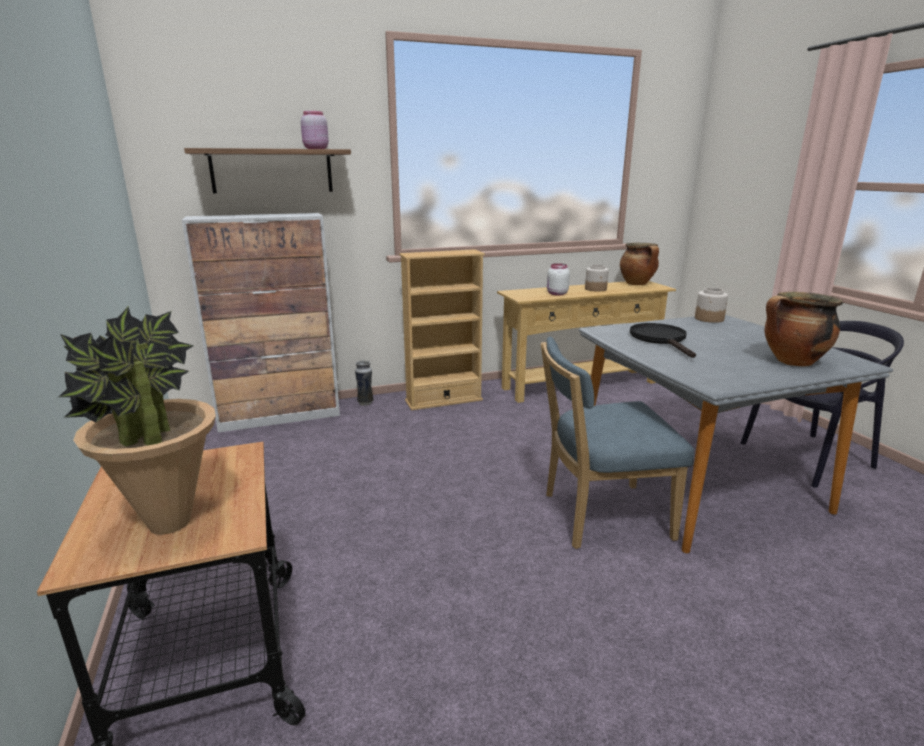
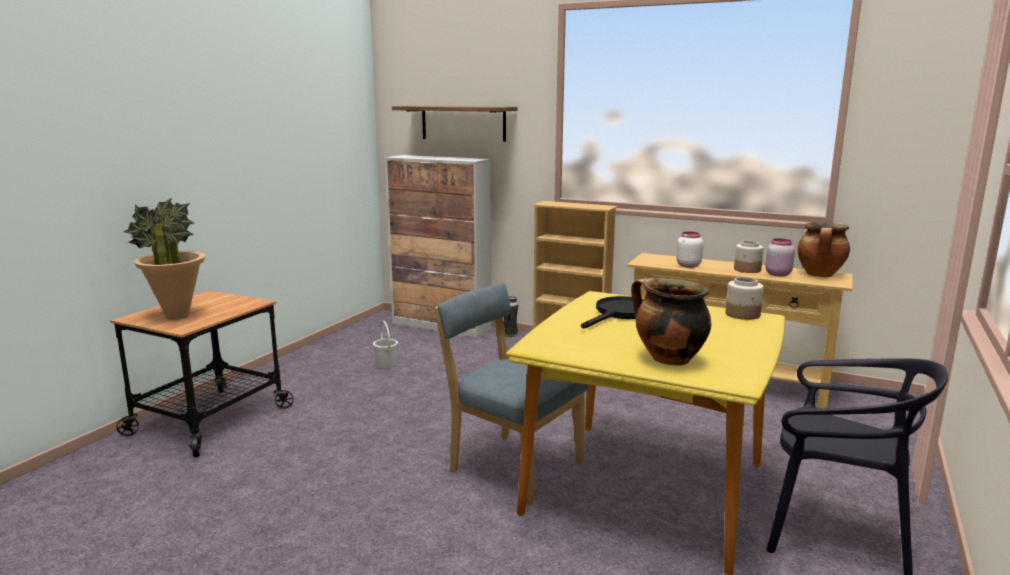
camera: 45 degrees right, 5 degrees down
(302, 478) = (386, 364): none -> white bucket
(315, 149) = (485, 106): pink jar -> pink jar (777, 274)
(695, 482) = (646, 488): grey dining table -> yellow dining table

